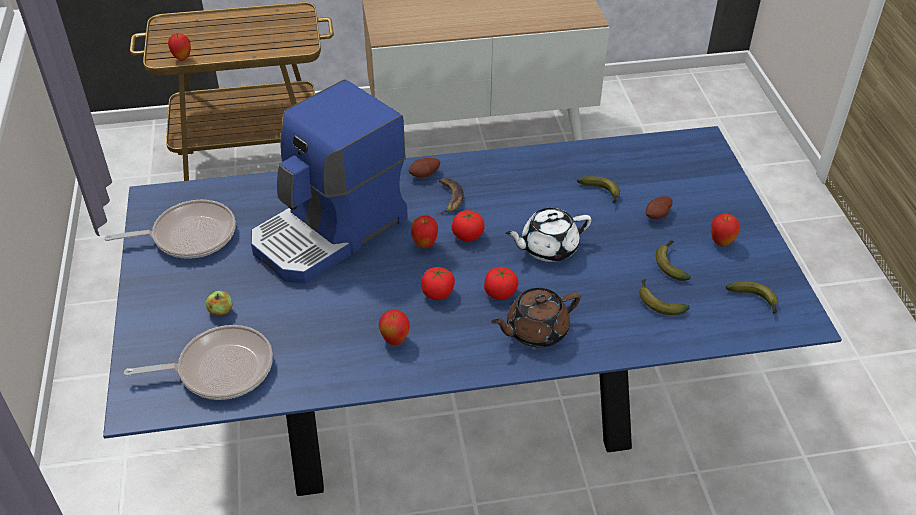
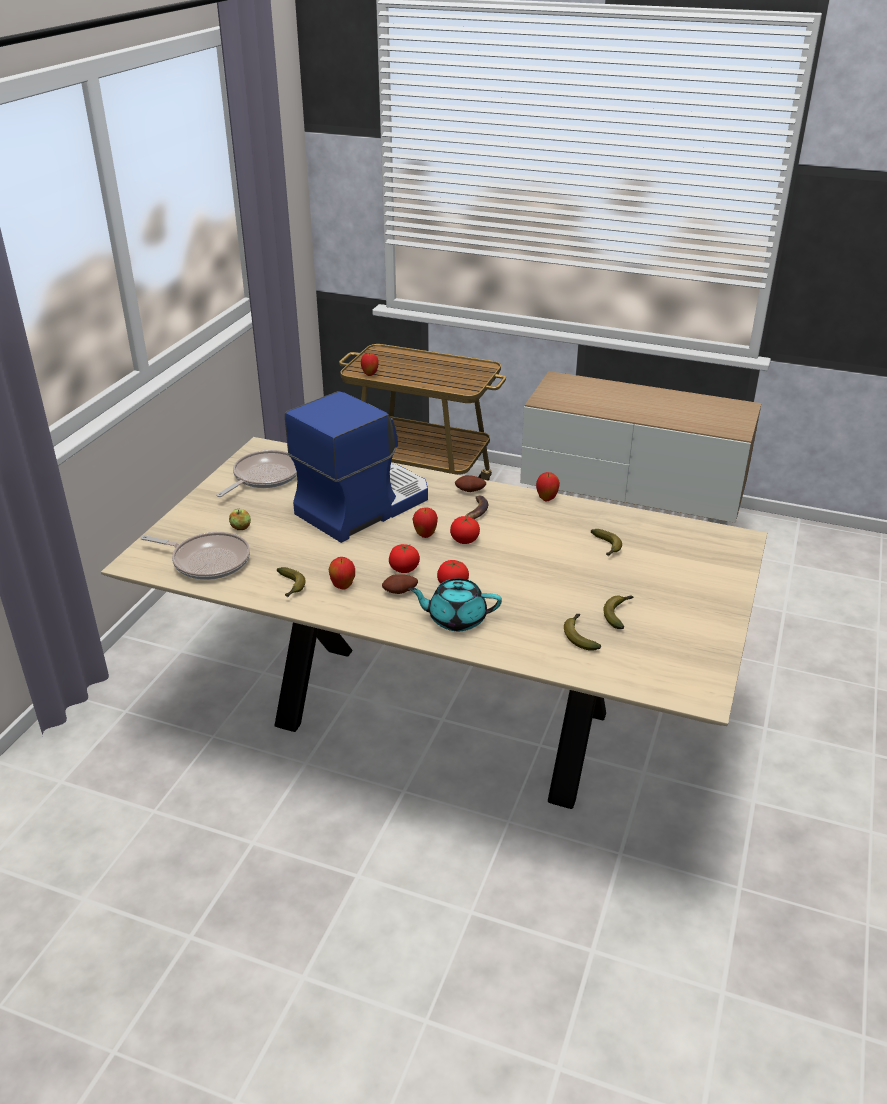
camera: 30 degrees right, 10 degrees down
(189, 236) = (263, 477): frying pan -> frying pan turned 75 degrees counterclockwise
(330, 232) = (362, 505): coffee machine -> coffee machine turned 150 degrees clockwise
(457, 412) = (443, 720): blue dining table -> beige dining table
(535, 331) = (456, 619): brown teapot -> turquoise teapot
(548, 248) = (521, 569): white teapot -> none
(658, 215) = (642, 578): potato -> potato (400, 592)
(721, 242) = (682, 615): apple -> apple (547, 499)
(755, 301) = (671, 666): banana -> banana (291, 587)

